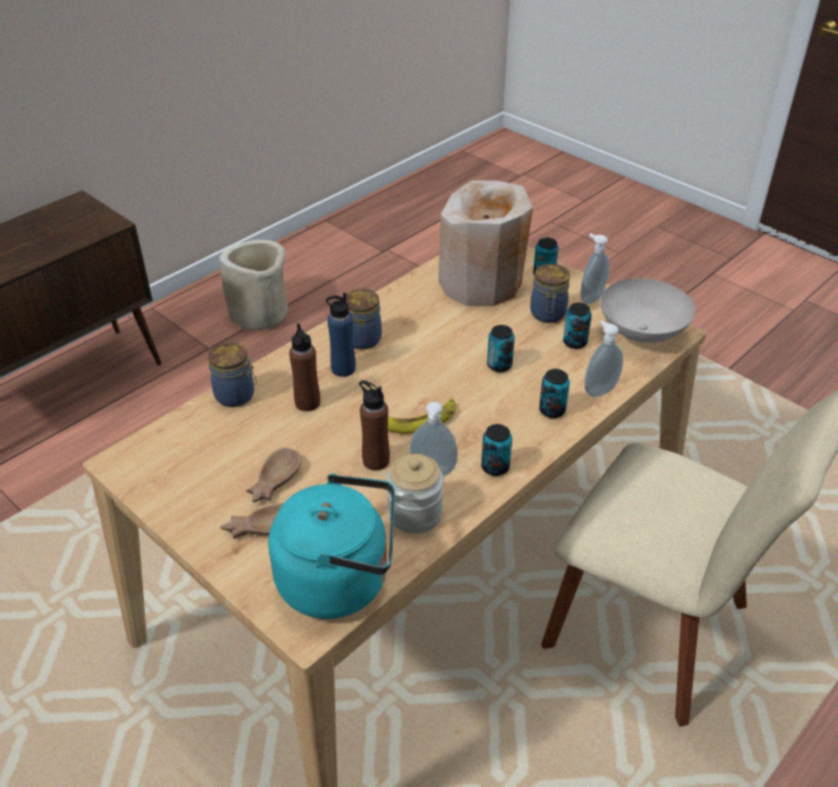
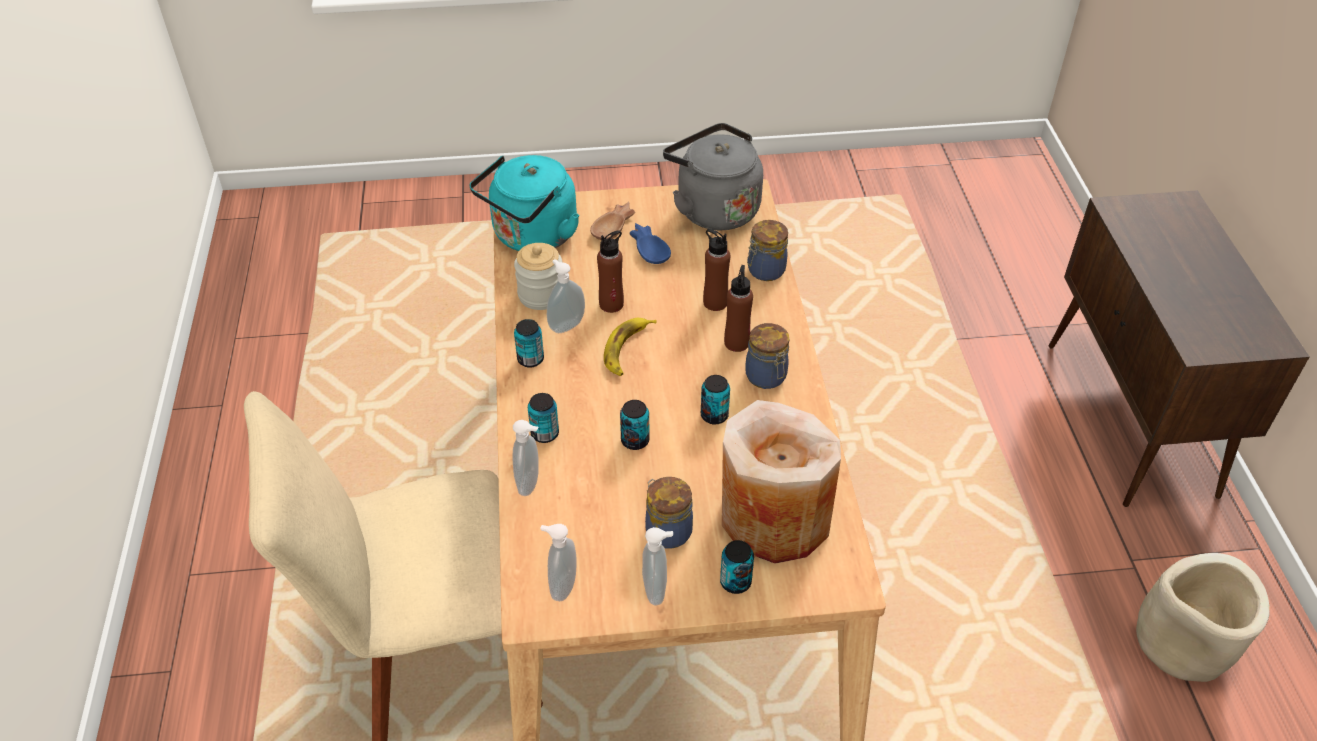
camera: 130 degrees right, 5 degrees up
(168, 473) = (713, 208): none -> grey kettle
(273, 481) = (650, 248): brown bowl -> blue bowl
(343, 369) = (736, 342): blue bottle -> brown bottle
(574, 342) = (606, 518): can -> can (714, 415)
(643, 332) = (561, 586): white bowl -> soap dispenser

